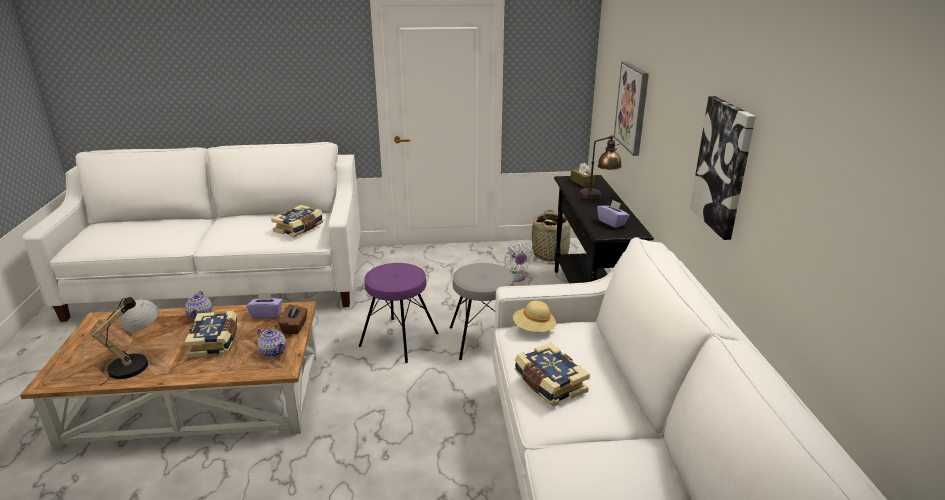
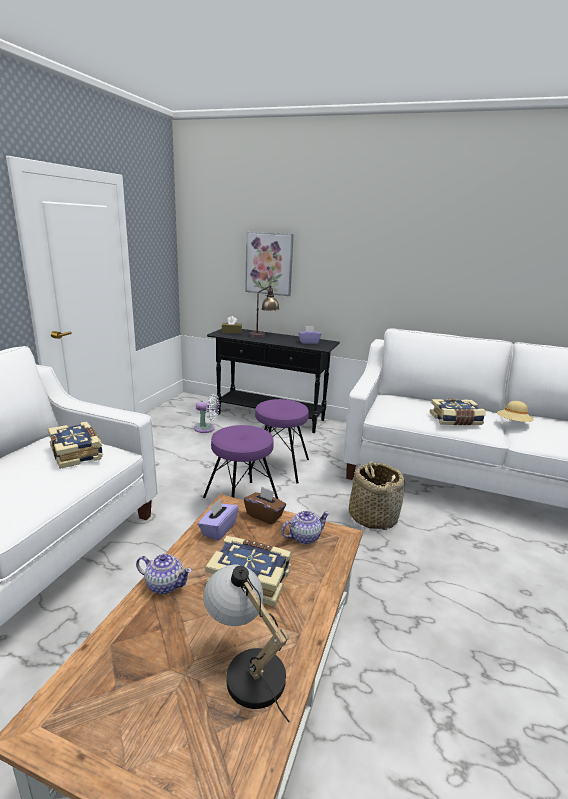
camera: 65 degrees left, 5 degrees down
(482, 340) = (279, 466): grey stool -> purple stool
(533, 329) = (385, 409): beige hat -> beige hat (513, 424)
(550, 254) = (191, 407): basket -> basket (372, 516)
(723, 166) = (420, 271): picture -> none

